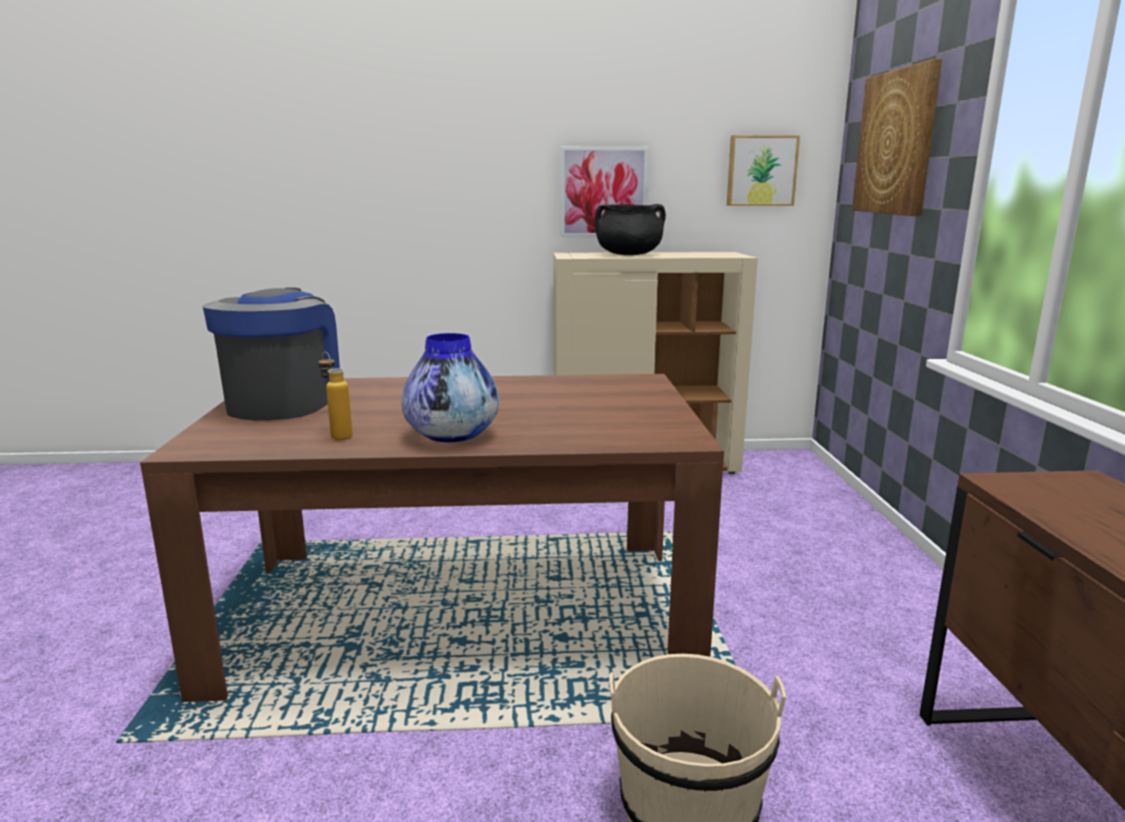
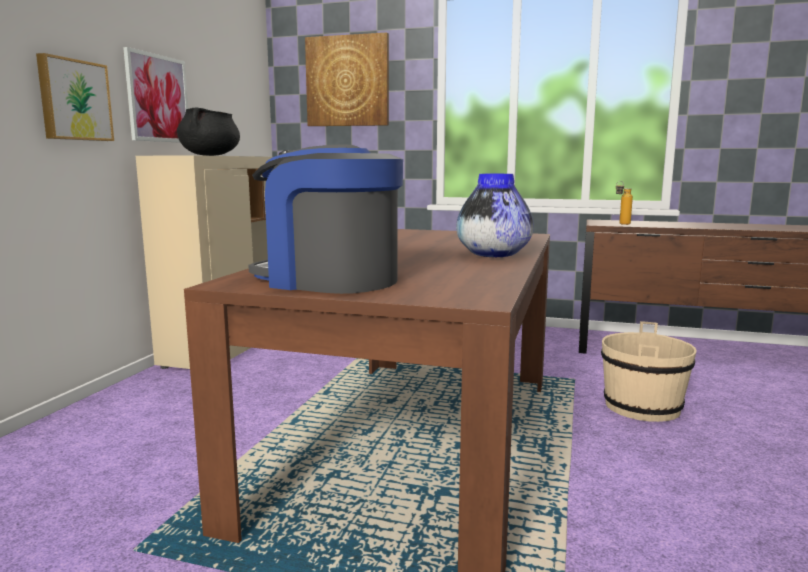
camera: 70 degrees left, 5 degrees down
(337, 435) = (468, 271): bottle -> bottle (621, 224)
(761, 171) = (240, 94): picture -> picture (74, 100)

